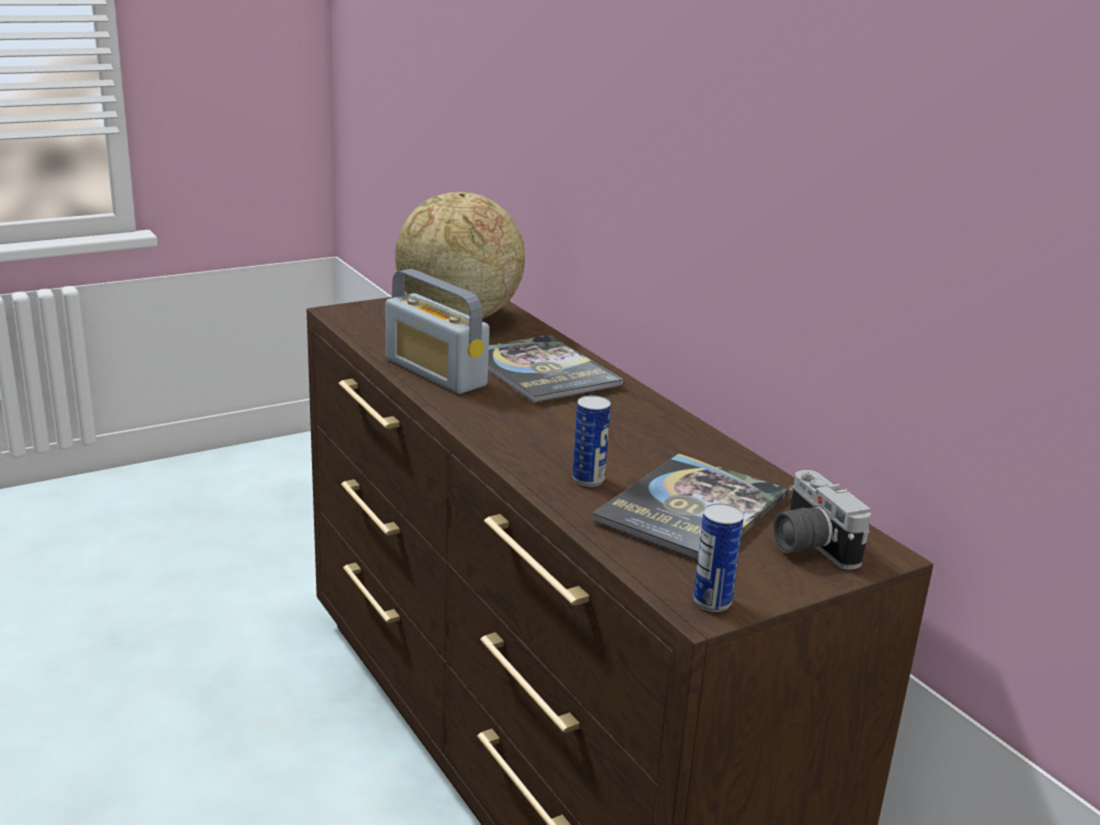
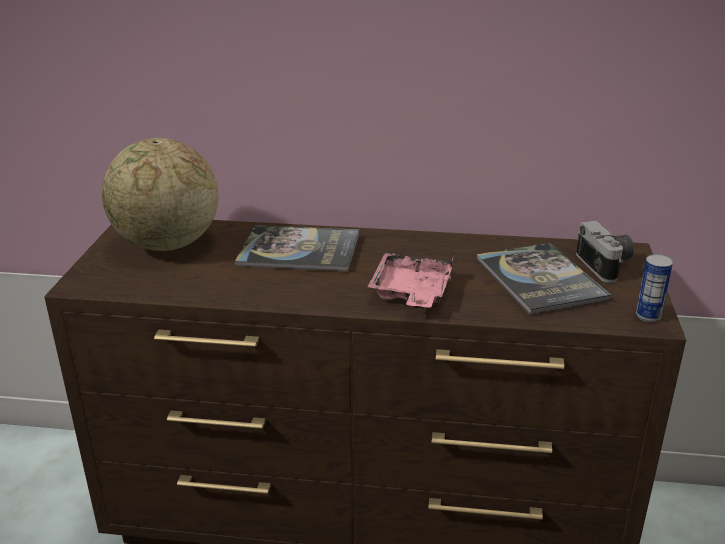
camera: 50 degrees left, 5 degrees up
(435, 372) = (249, 287): radio -> none
(542, 446) = (411, 293): none -> pink tray
(588, 480) = (472, 295): can -> none
(806, 545) = (607, 265): camera -> camera turned 120 degrees counterclockwise

